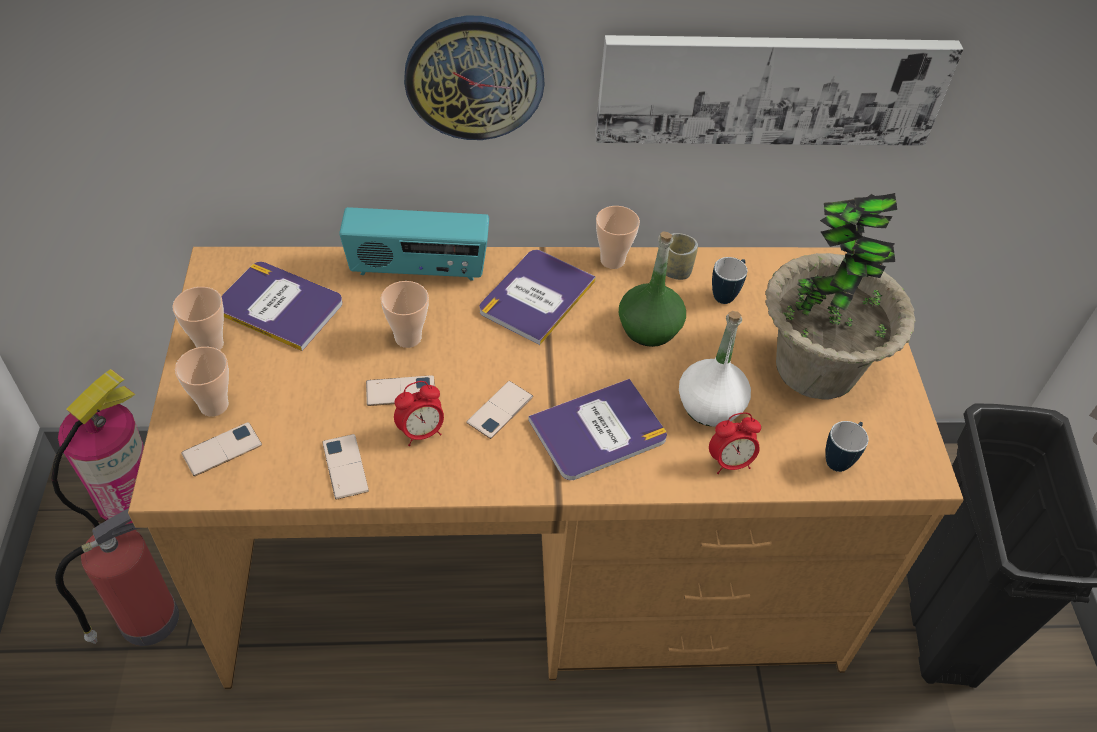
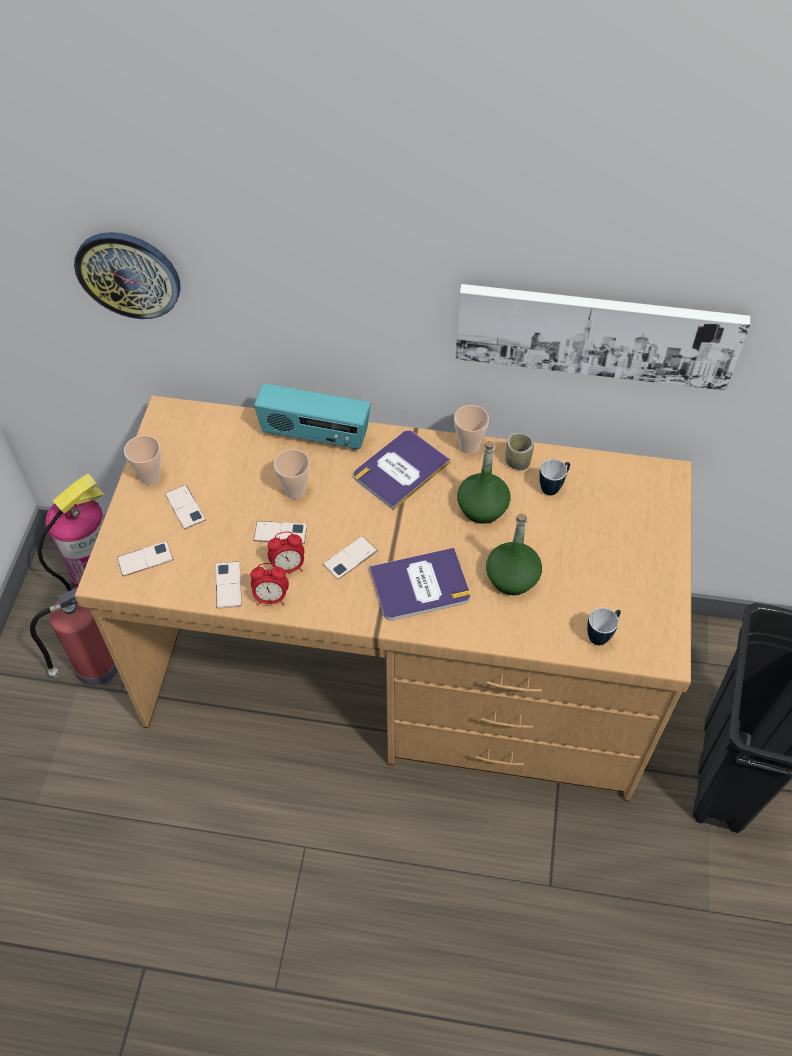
camera: 15 degrees right, 5 degrees up
(214, 405) = (145, 525): cup -> none
(265, 376) = (185, 507): none -> phone
(279, 306) = (205, 452): book -> none
(474, 77) = (362, 302): wall clock -> wall clock (128, 274)
(710, 405) = (512, 577): white bottle -> green bottle
(730, 462) = (514, 625): alarm clock -> alarm clock (271, 598)
(816, 367) = (606, 559): potted plant -> none

